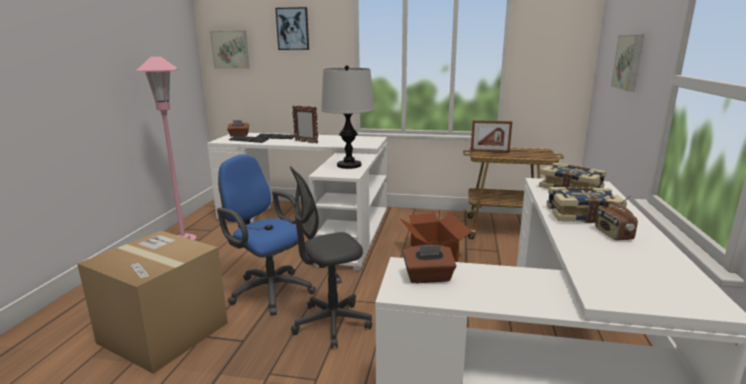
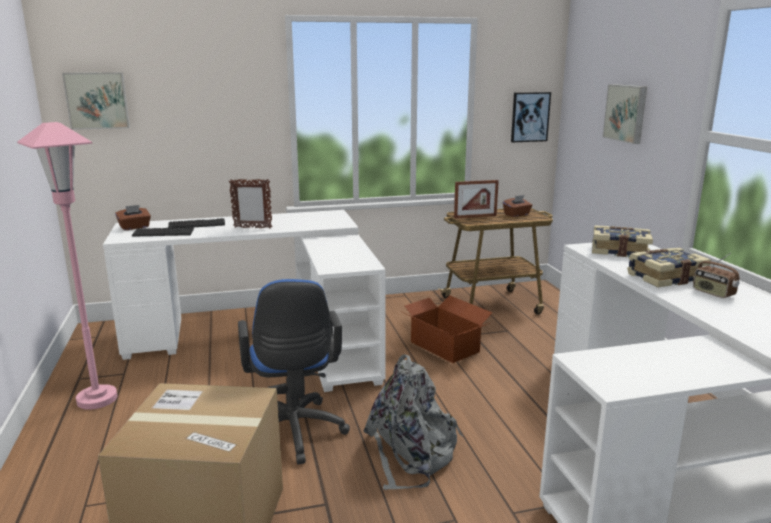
camera: 25 degrees left, 0 degrees up
(268, 290) = (293, 434): blue office chair -> blue office chair turned 120 degrees counterclockwise
(293, 29) = (198, 70): picture -> picture (530, 117)
(331, 323) = (411, 454): grey office chair -> grey backpack
(348, 165) = (346, 253): table lamp -> none
(428, 277) = (617, 367): brown tissue box -> brown tissue box (517, 214)

